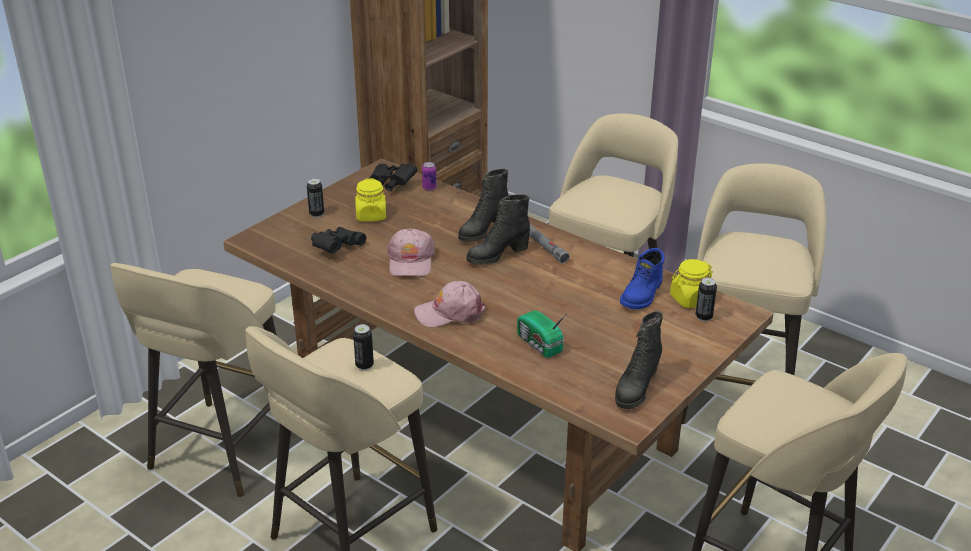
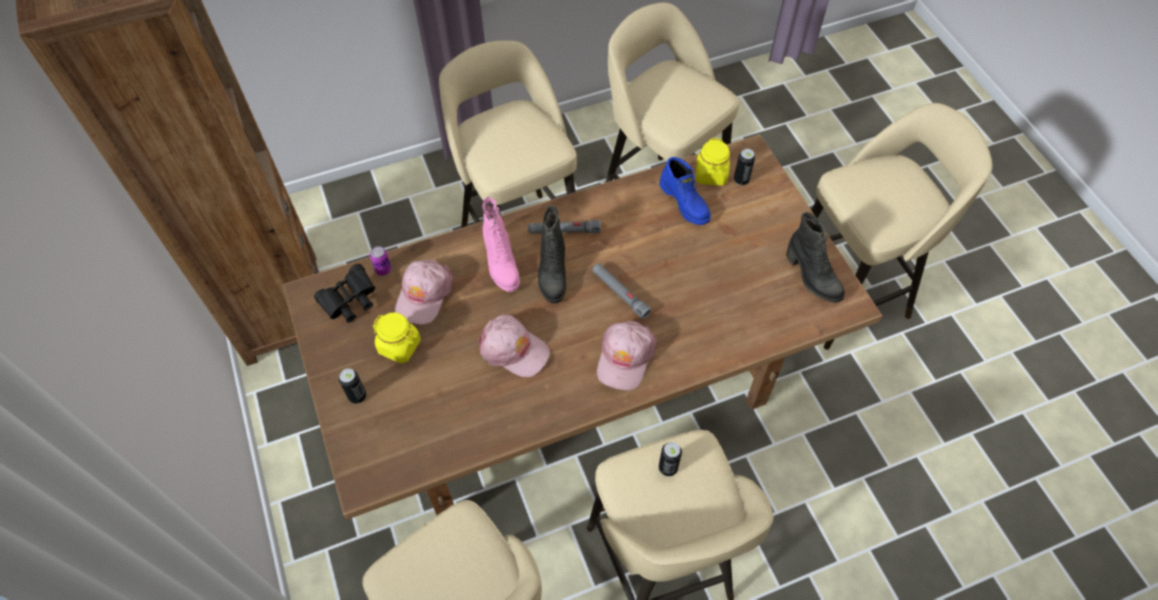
camera: 60 degrees left, 25 degrees up
(336, 248) = (442, 406): black binoculars -> none
(423, 210) = (424, 295): none -> pink cap
(482, 230) = (500, 264): black boot -> pink boot
(510, 291) = (620, 293): none -> grey flashlight
(539, 345) = (715, 313): radio -> none

